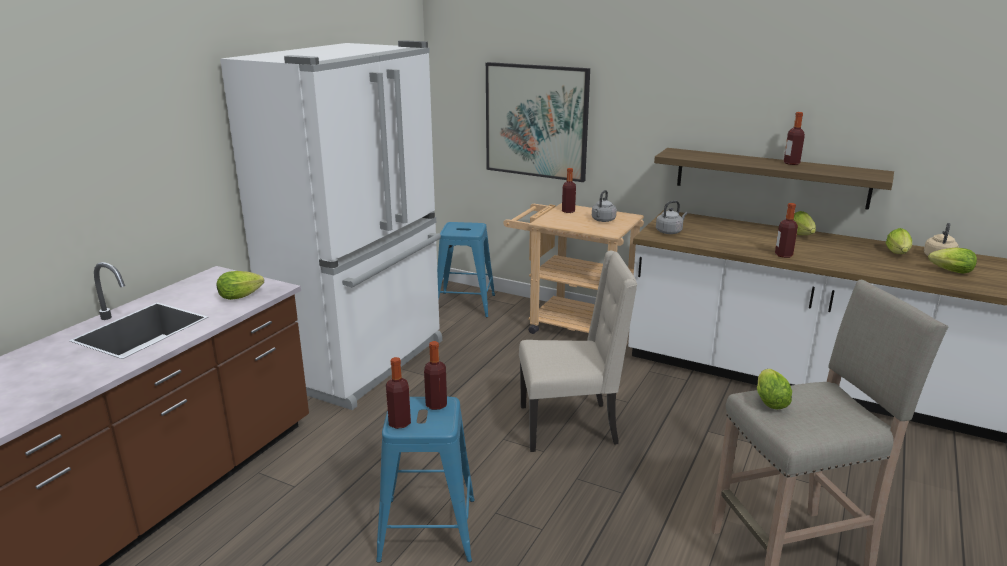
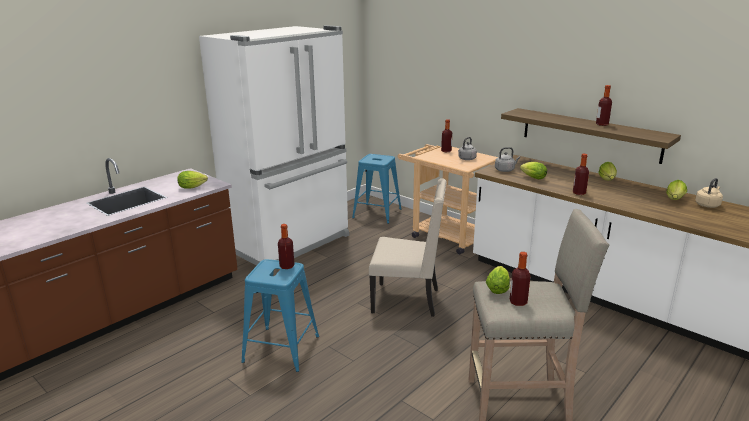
camera: 15 degrees right, 0 degrees up
(399, 423) = (258, 274): bottle -> bottle (518, 302)
(536, 121) = (431, 84): picture -> none
(948, 271) = (705, 216): lettuce -> lettuce (532, 177)

